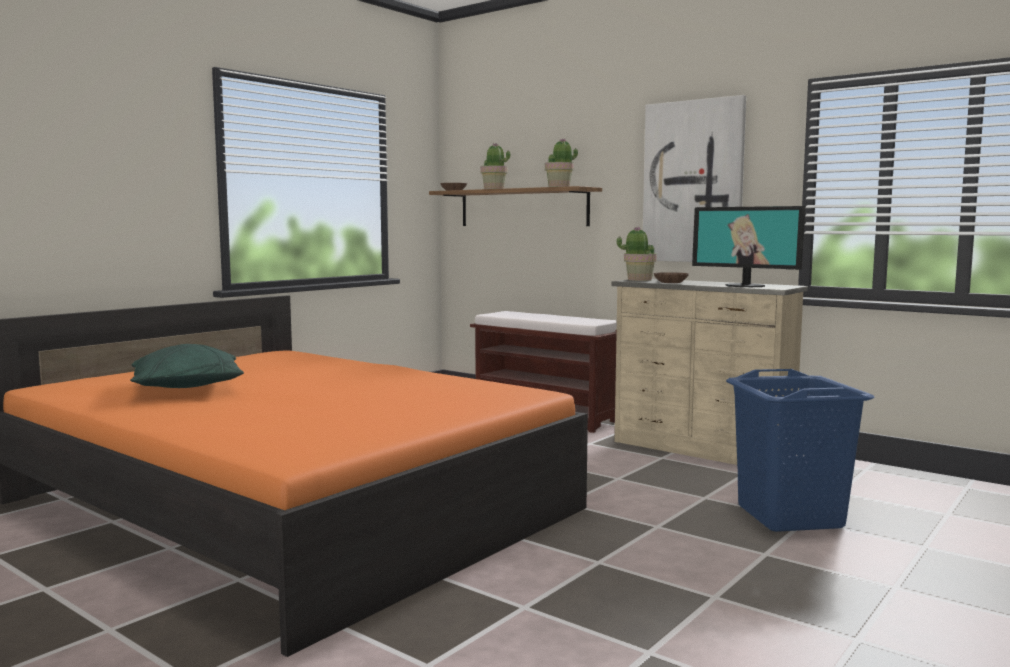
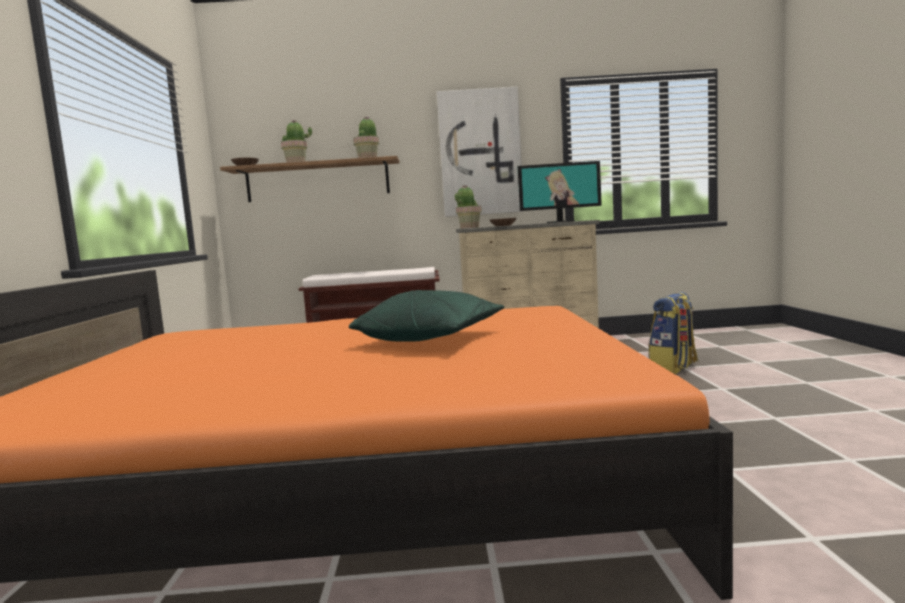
camera: 40 degrees left, 0 degrees up
(188, 388) = (229, 371): green pillow -> green pillow (431, 338)
(789, 517) = (673, 368): blue laundry basket -> backpack

